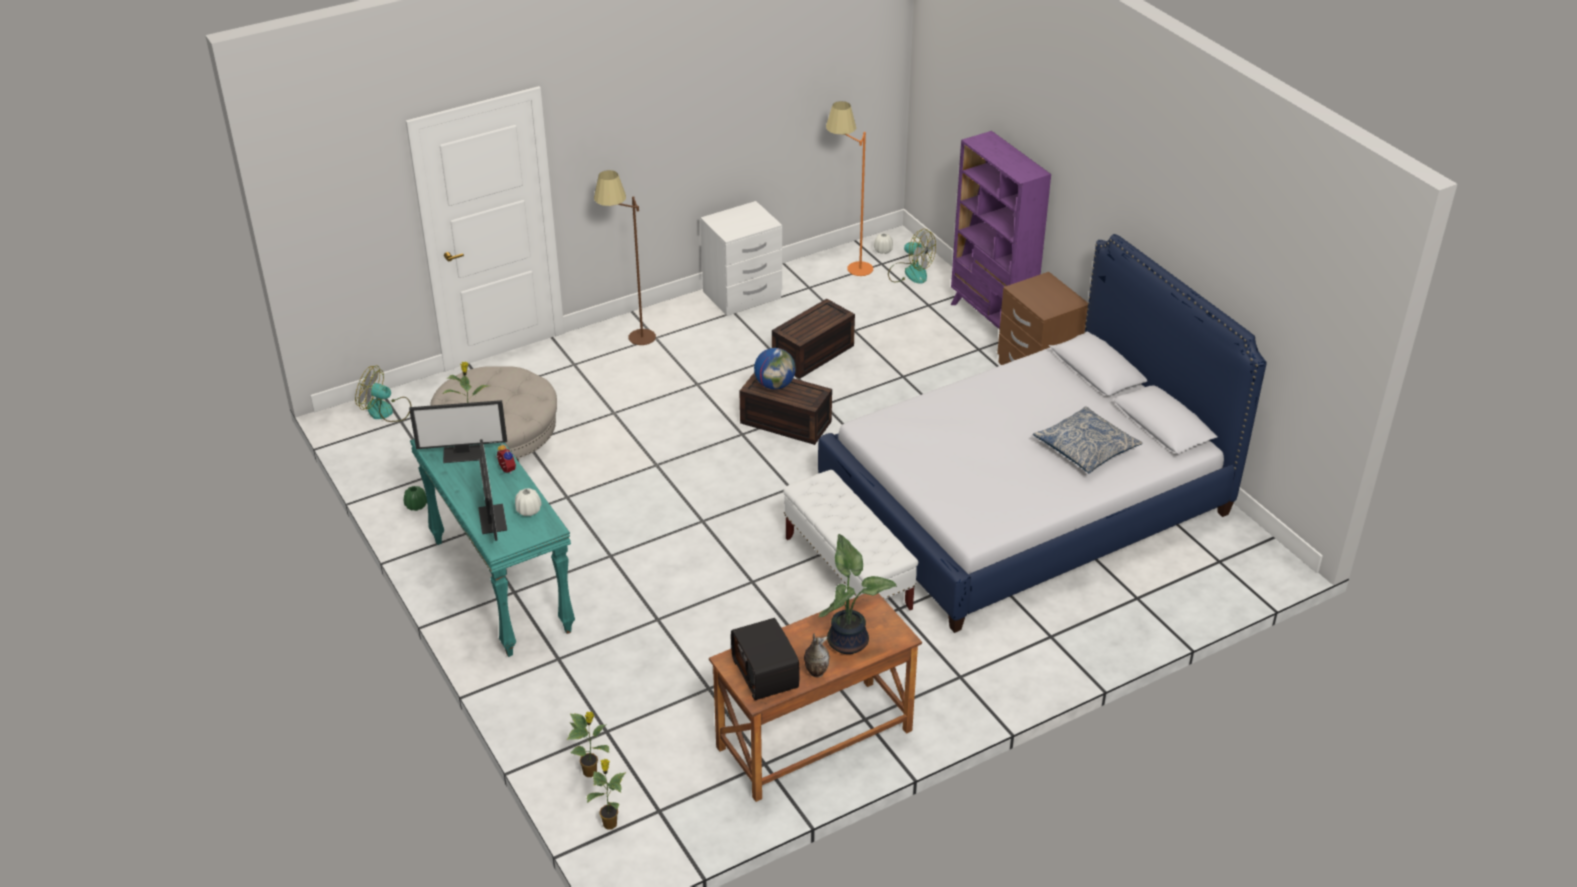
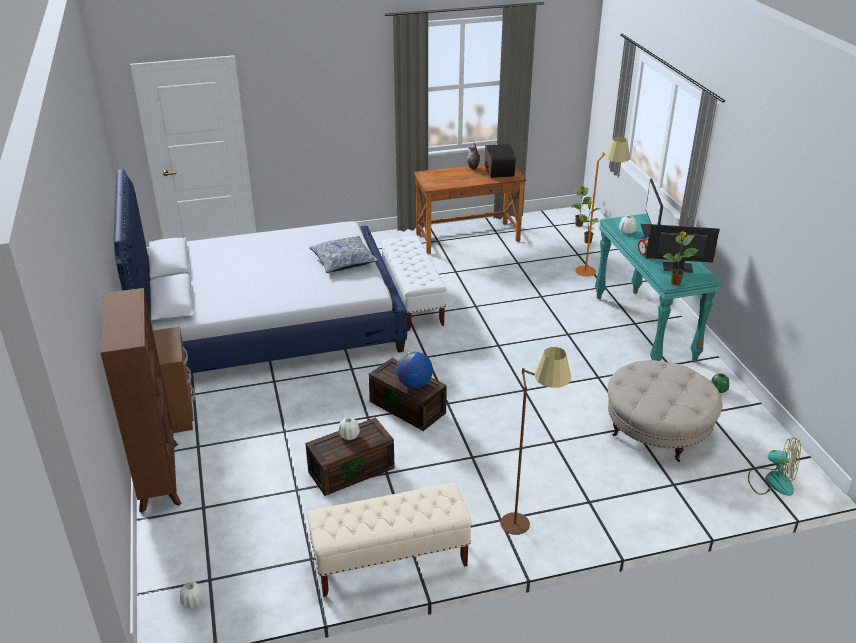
camera: 165 degrees left, 5 degrees down
(742, 296) = (390, 561): white nightstand -> beige bench
(816, 326) = (349, 435): none -> white vase
(848, 269) = (253, 578): orange floor lamp -> orange floor lamp (595, 271)
(849, 640) = (450, 176): potted plant -> none
(910, 272) = (188, 558): fan -> none
(991, 320) = (159, 476): purple bookcase -> brown bookcase
(1085, 448) = (235, 256): pillow -> pillow (343, 261)

